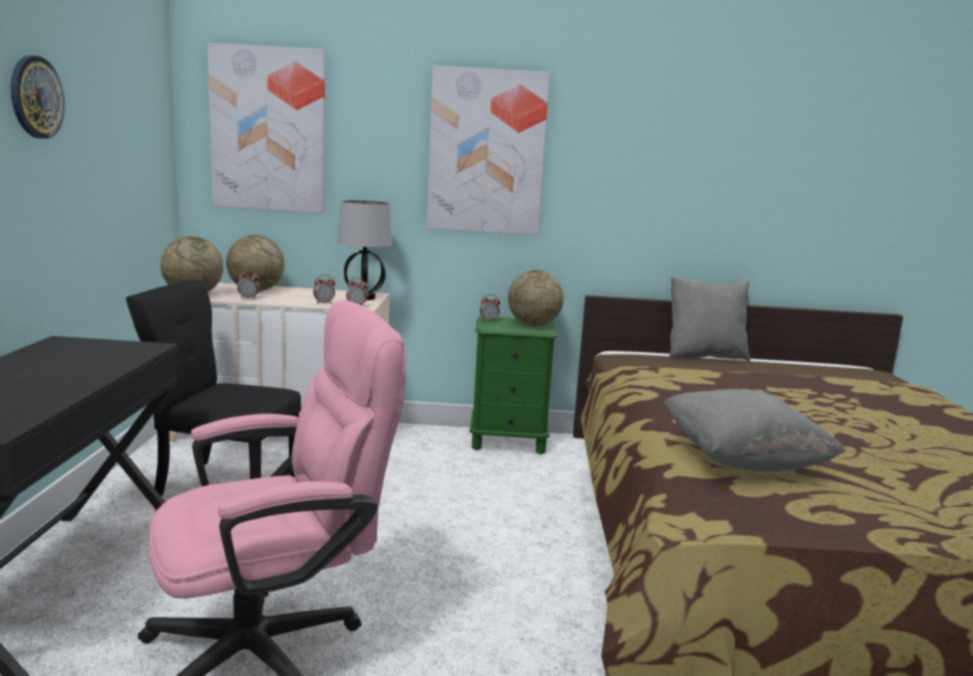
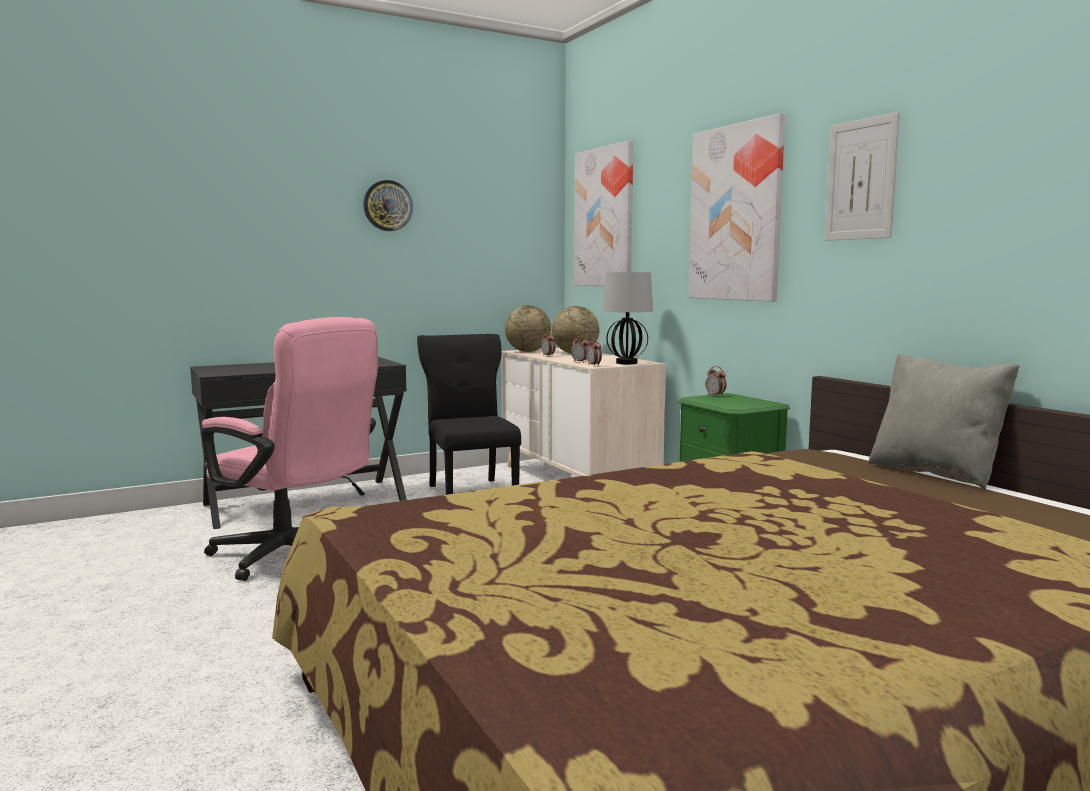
camera: 60 degrees right, 5 degrees down
(533, 325) = (745, 403): globe -> none
(625, 143) = (861, 179): none -> picture
(742, 461) = (517, 507): grey pillow -> none

